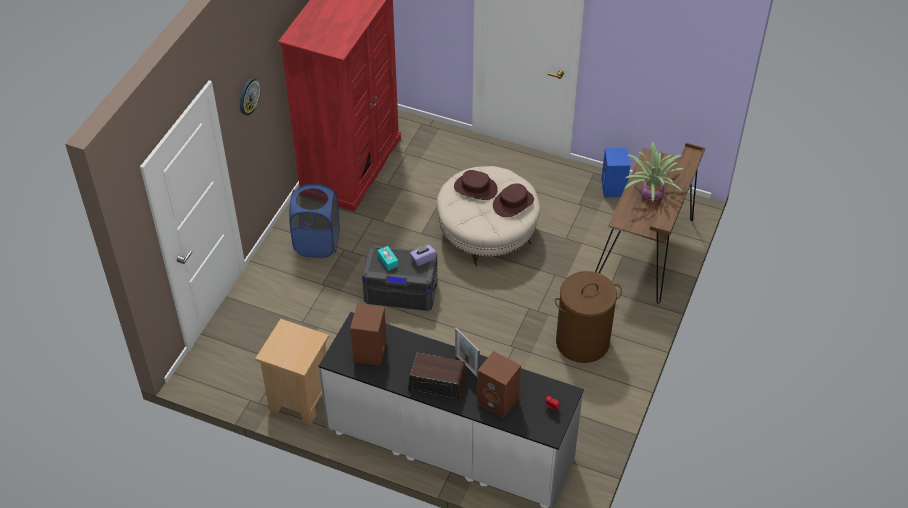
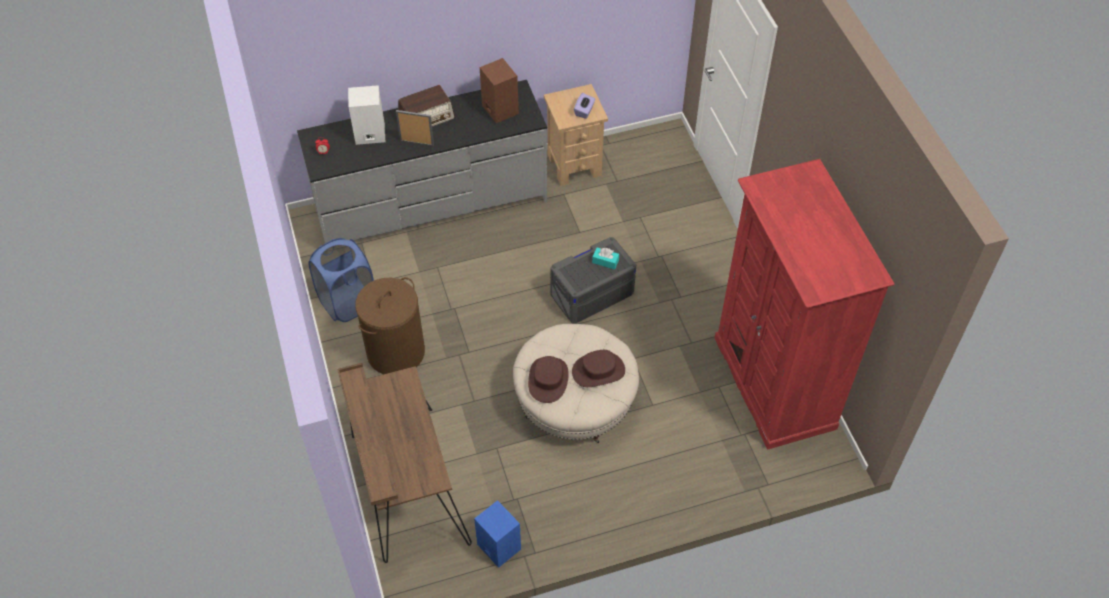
camera: 140 degrees right, 5 degrees up
(249, 96) = (790, 129): wall clock -> none
(317, 243) = (708, 287): blue laundry basket -> blue laundry basket (348, 302)
(423, 259) = (578, 282): purple tissue box -> purple tissue box (584, 111)
(499, 401) = (369, 134): brown speaker -> white speaker
(651, 195) = (398, 429): potted plant -> none

